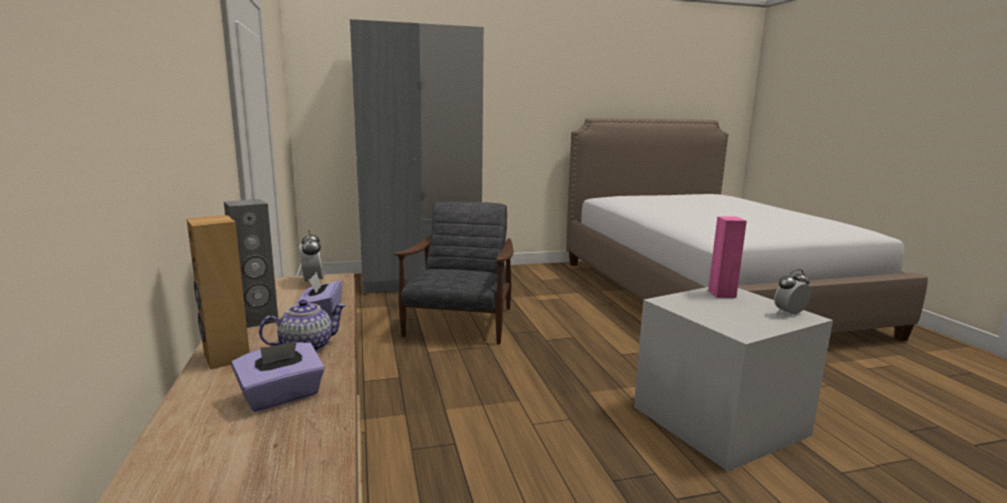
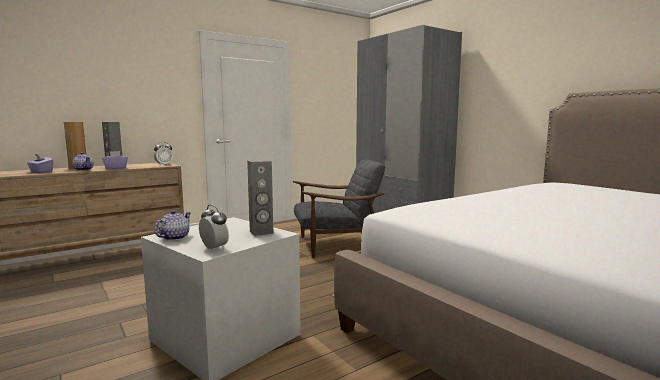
camera: 70 degrees right, 5 degrees down
(722, 294) = (261, 232): pink speaker -> grey speaker
(750, 328) = (174, 237): none -> teapot

